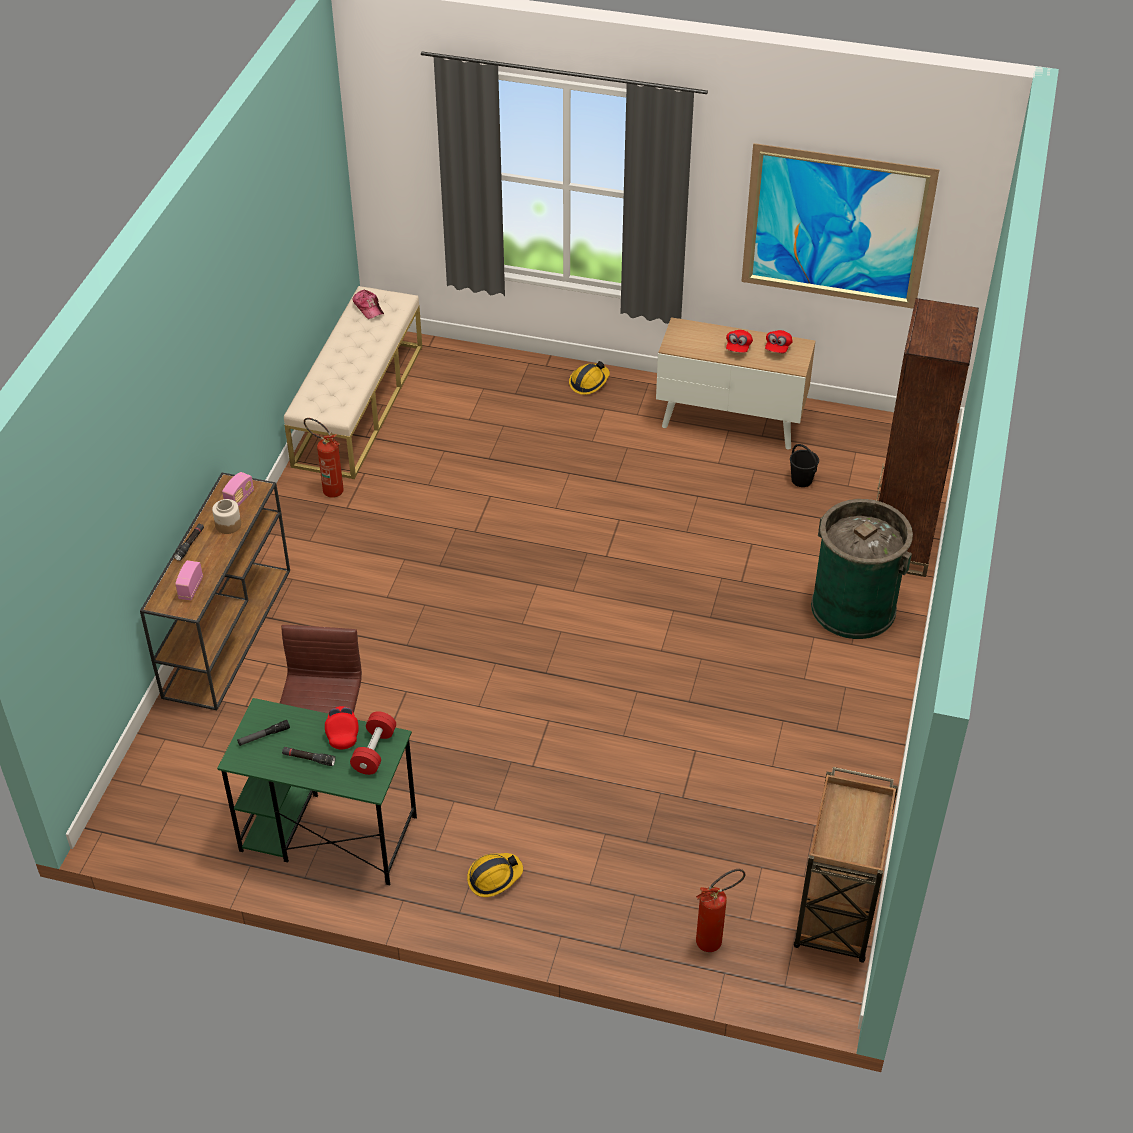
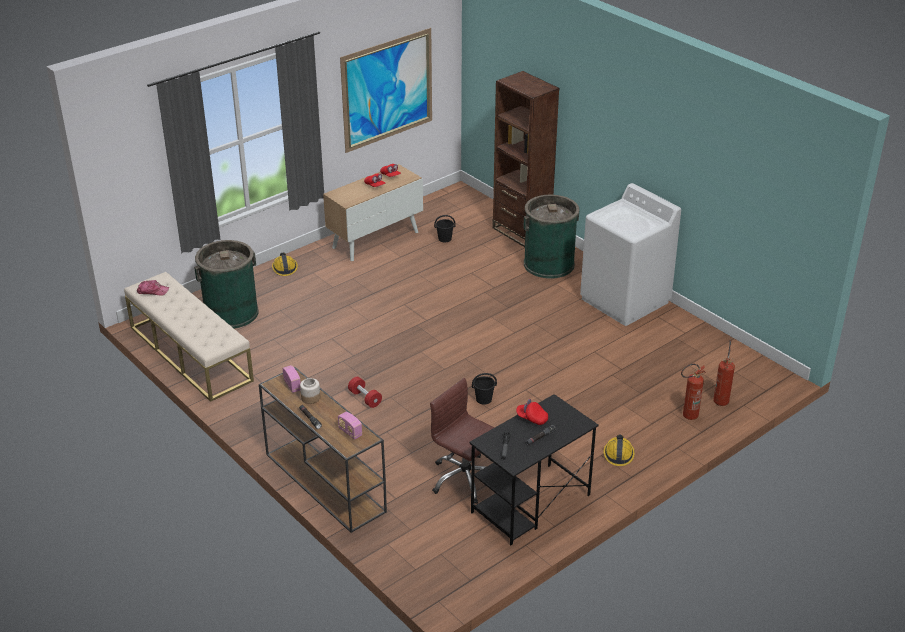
camera: 55 degrees left, 10 degrees down
(327, 834) = (530, 504): green desk -> black desk
(328, 489) = (249, 394): fire extinguisher -> fire extinguisher (687, 416)
(374, 751) = (557, 412): red dumbbell -> red dumbbell (365, 398)
(460, 392) = (231, 313): none -> green trash can
(492, 690) = (483, 399): none -> black bucket
(836, 915) = (736, 356): brown cart -> none
(848, 728) = (625, 301): none -> white washing machine

